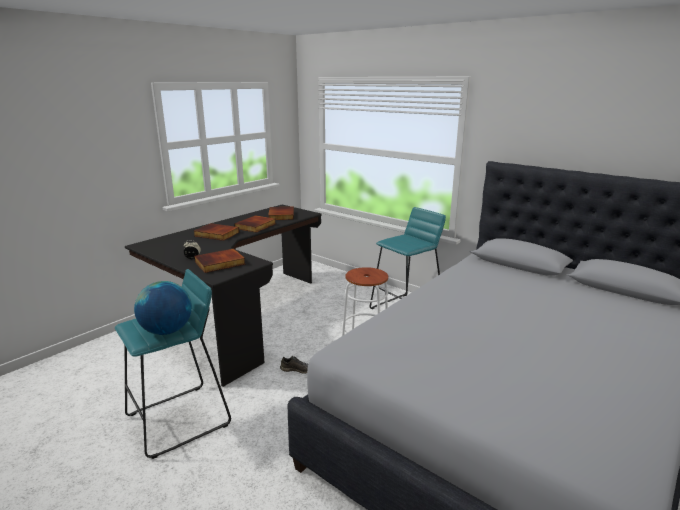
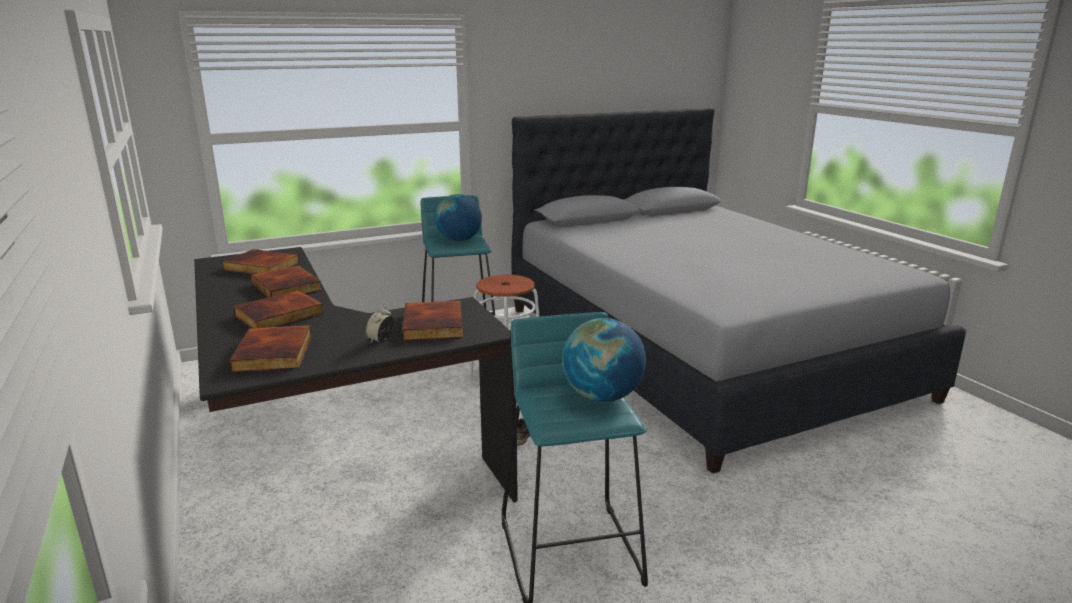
camera: 65 degrees left, 0 degrees up
(170, 245) = (275, 353): none -> book
(408, 241) = (459, 240): none -> globe

